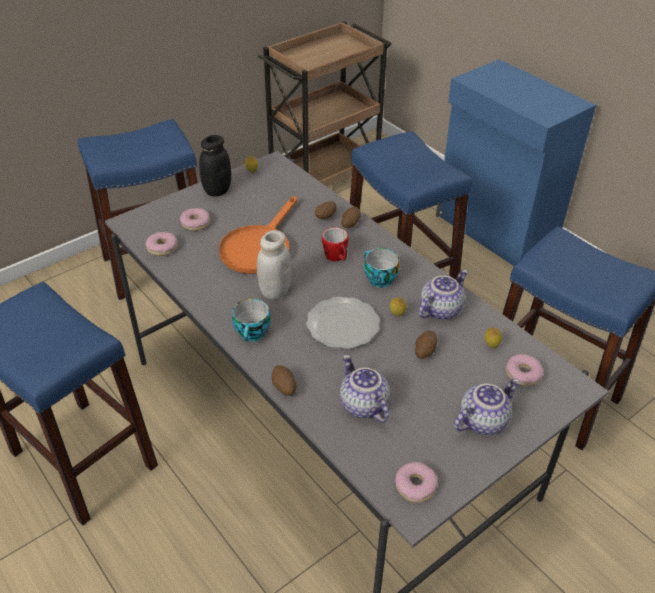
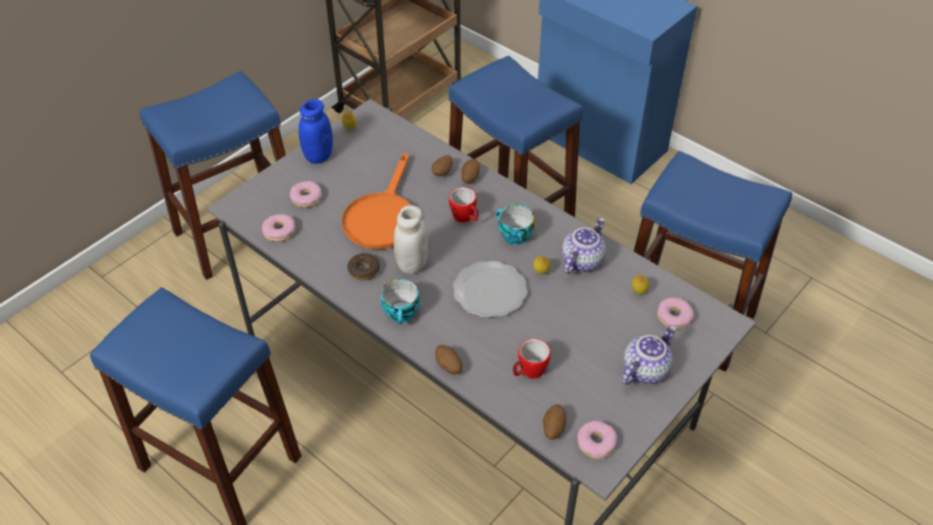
camera: 10 degrees left, 5 degrees up
(217, 190) = (318, 156): black jar -> blue jar
(228, 290) = (364, 270): none -> donut
(362, 405) = (528, 372): teapot -> mug
(424, 352) = (576, 308): potato -> potato (553, 428)

